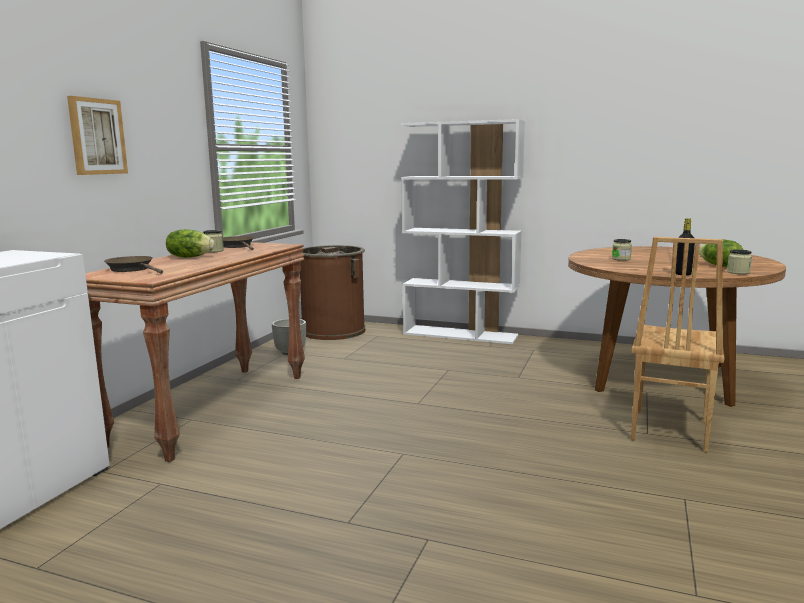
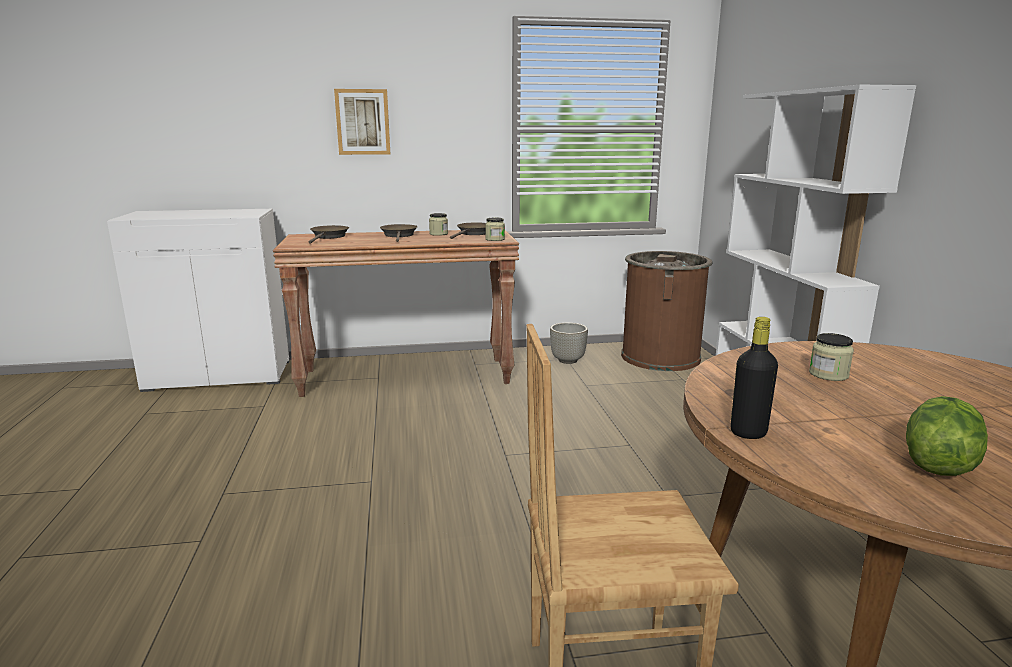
camera: 60 degrees right, 5 degrees up
(190, 257) = (399, 235): lettuce -> brown frying pan
(738, 272) = (880, 487): jar -> jar (495, 239)

